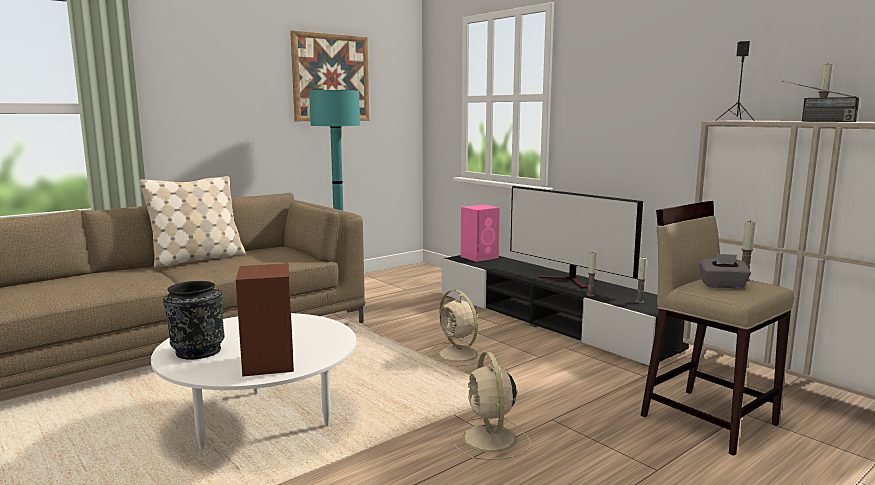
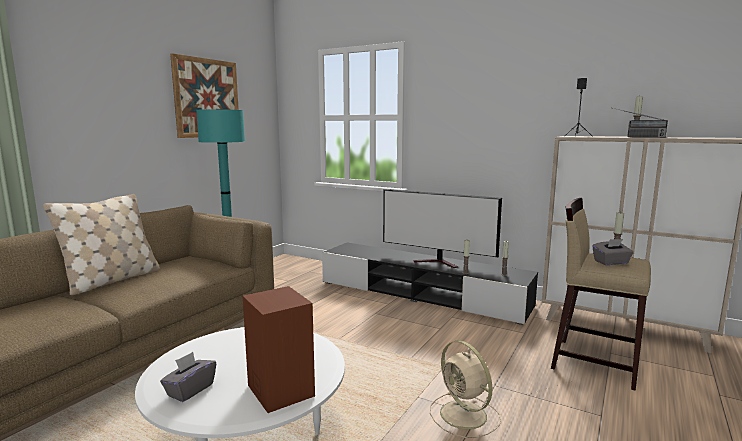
camera: 20 degrees left, 0 degrees up
(197, 351) = (190, 390): black vase -> grey tissue box
(458, 355) = (378, 337): beige fan -> none
(480, 257) = (352, 248): pink speaker -> none

